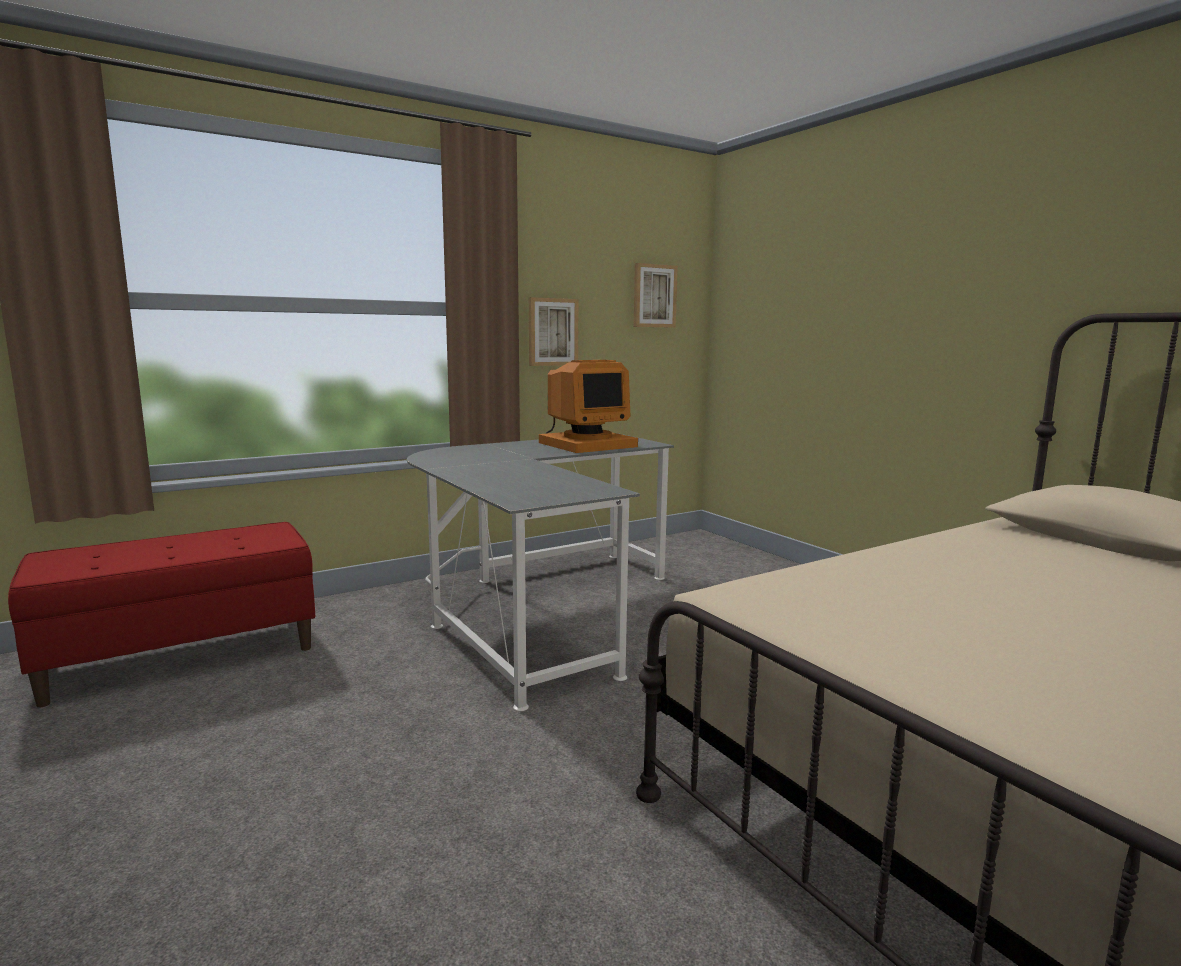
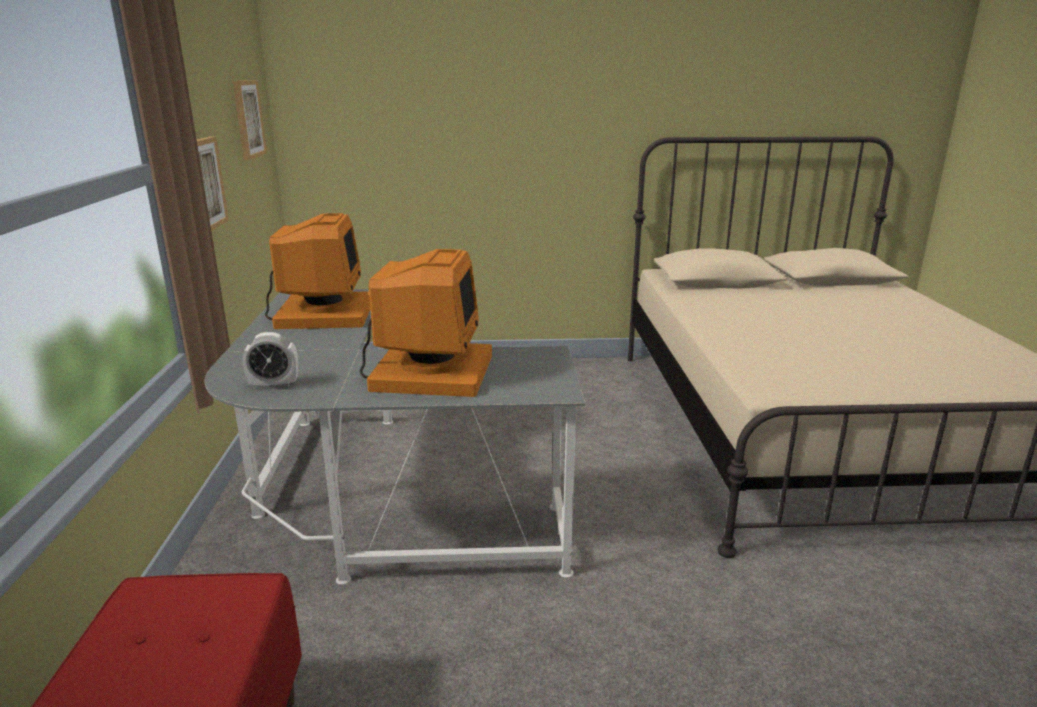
camera: 60 degrees left, 10 degrees up
(443, 456) = (274, 385): none -> alarm clock
(513, 474) = (430, 372): none -> monitor

